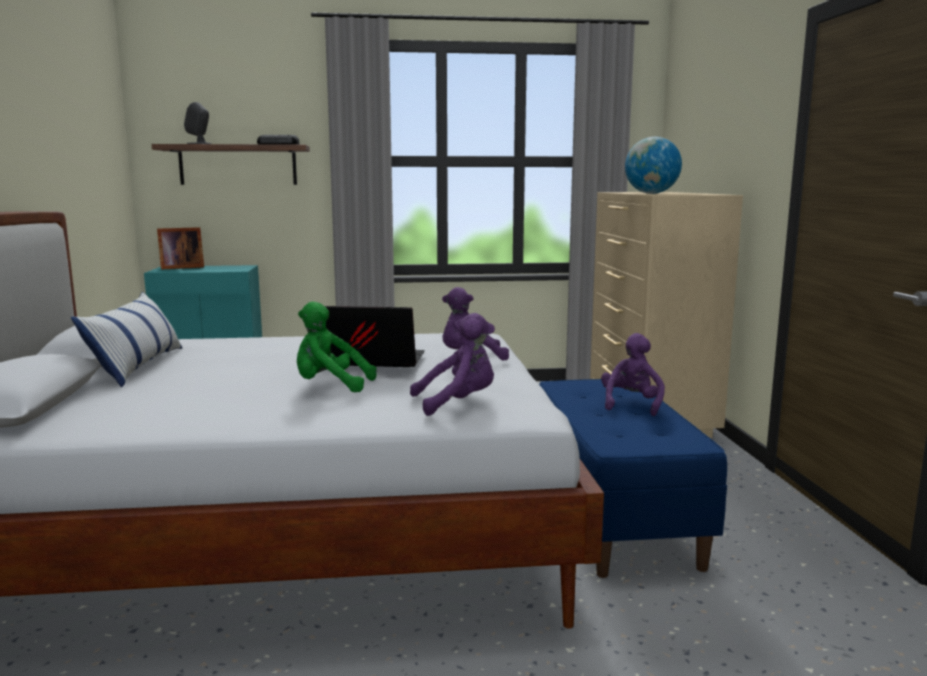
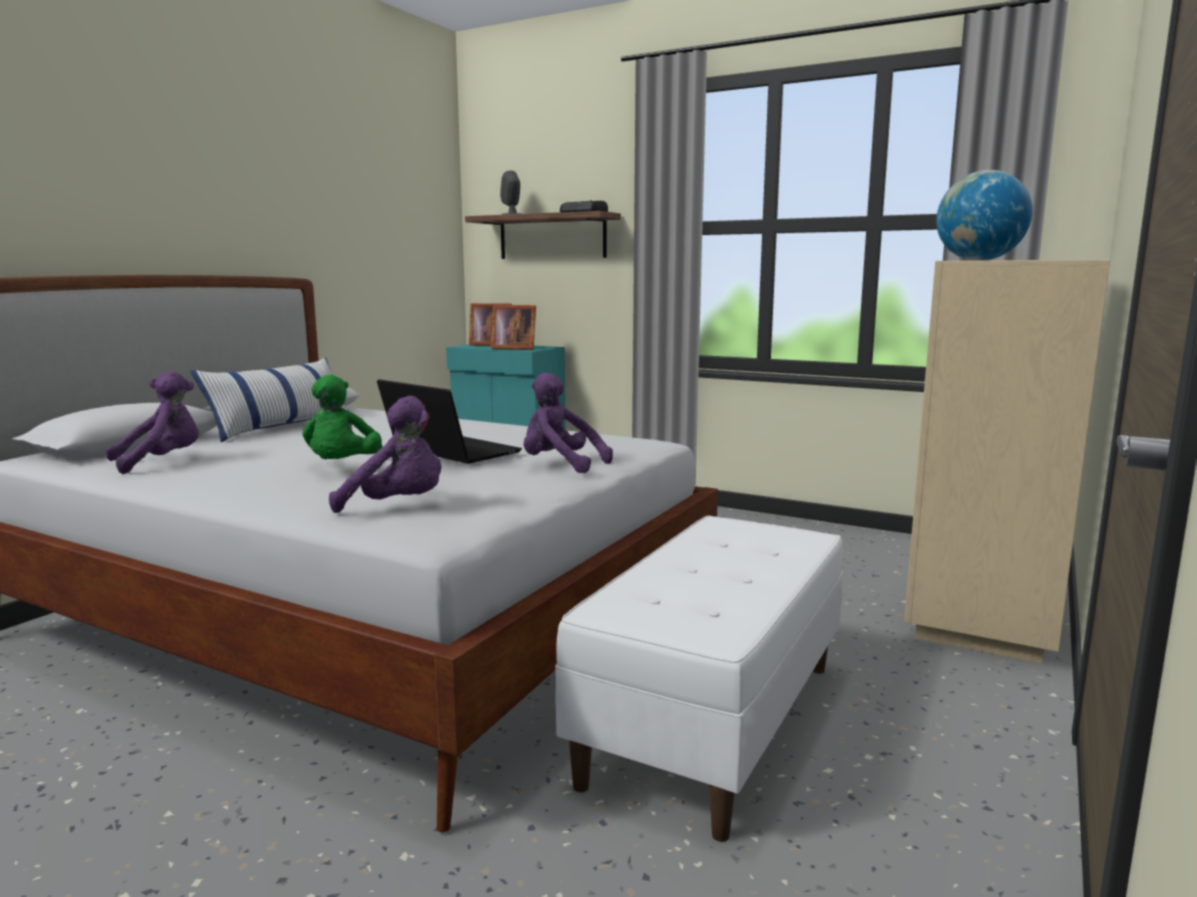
camera: 35 degrees right, 0 degrees up
(217, 269) = (513, 348): none -> picture frame
(330, 386) = (343, 468): green plush toy -> green plush toy turned 135 degrees counterclockwise
(612, 515) = (713, 720): blue bench -> white bench
(631, 404) = (755, 567): purple plush toy -> purple plush toy (162, 462)

